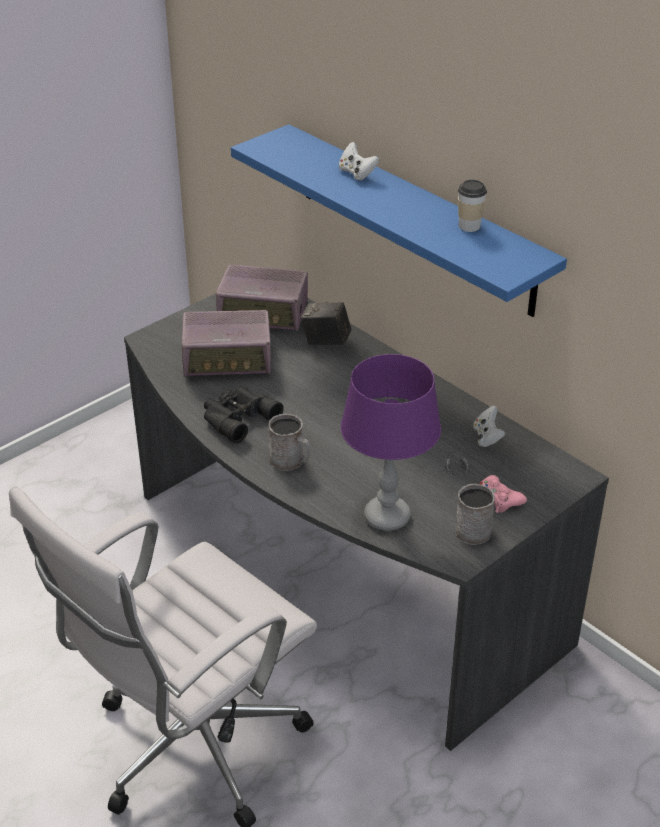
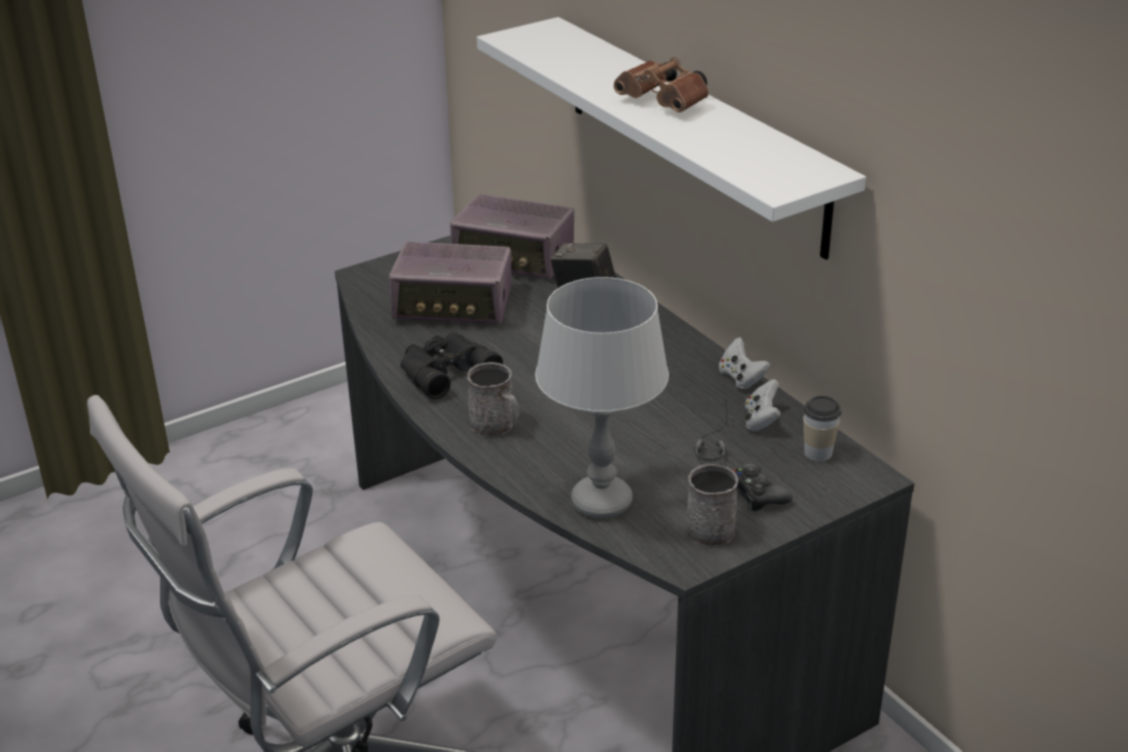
camera: 10 degrees right, 5 degrees down
(357, 173) = (623, 71): white game controller -> white game controller (741, 378)
(387, 517) = (602, 502): purple table lamp -> grey table lamp
(399, 202) = (665, 103): none -> brown binoculars
(414, 219) = (692, 133): blue shelf -> white shelf
(469, 226) = (747, 133): cup -> cup (818, 453)
(498, 499) = (755, 495): pink game controller -> black game controller

